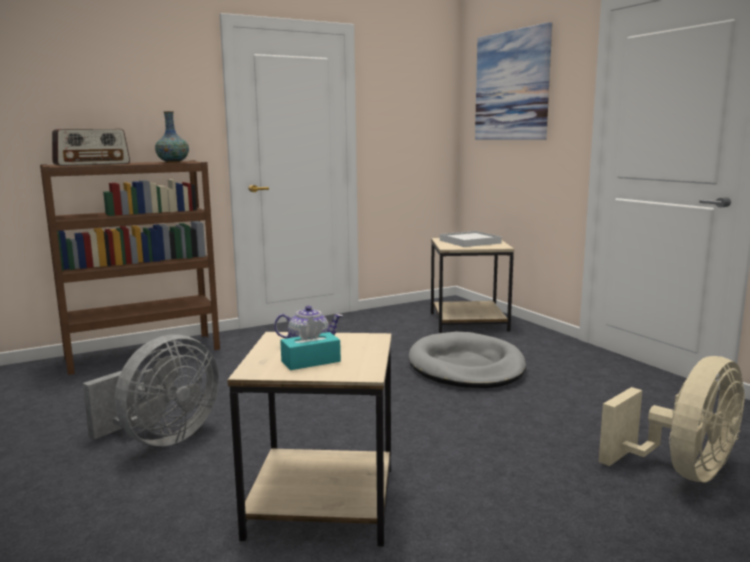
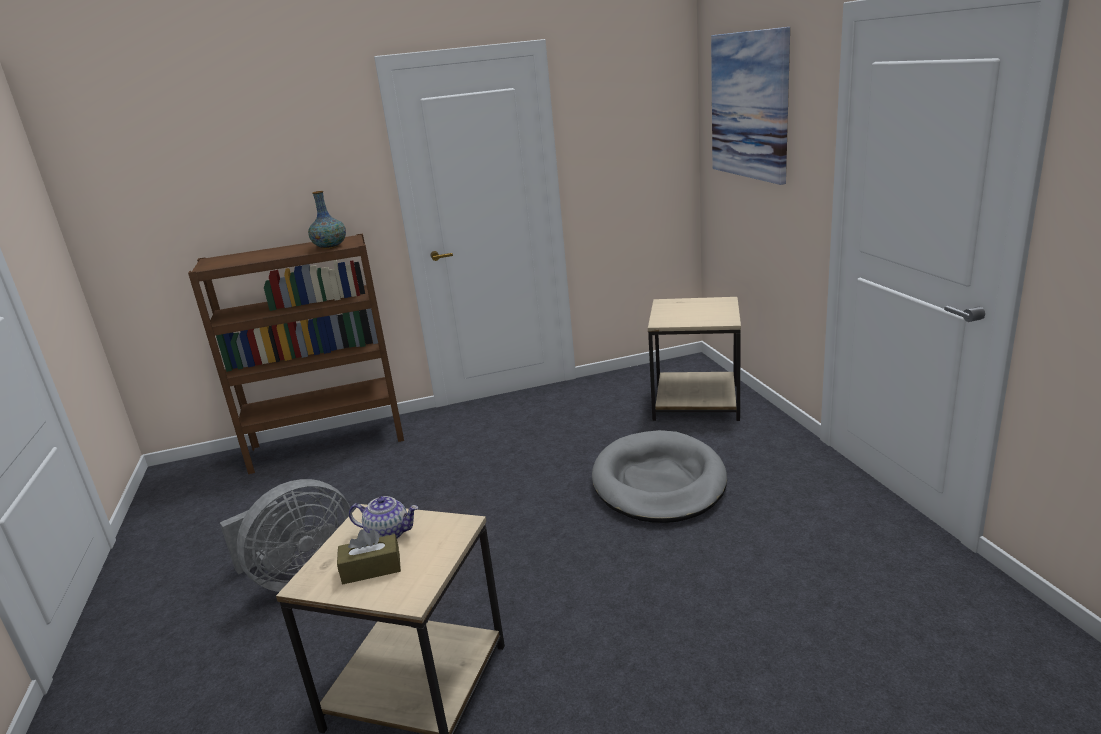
camera: 15 degrees right, 10 degrees up
(92, 164) = (245, 258): radio -> none
(311, 361) = (371, 569): turquoise tissue box -> brown tissue box
(469, 242) = (694, 309): white tray -> none
(682, 471) = (838, 686): beige fan -> none

